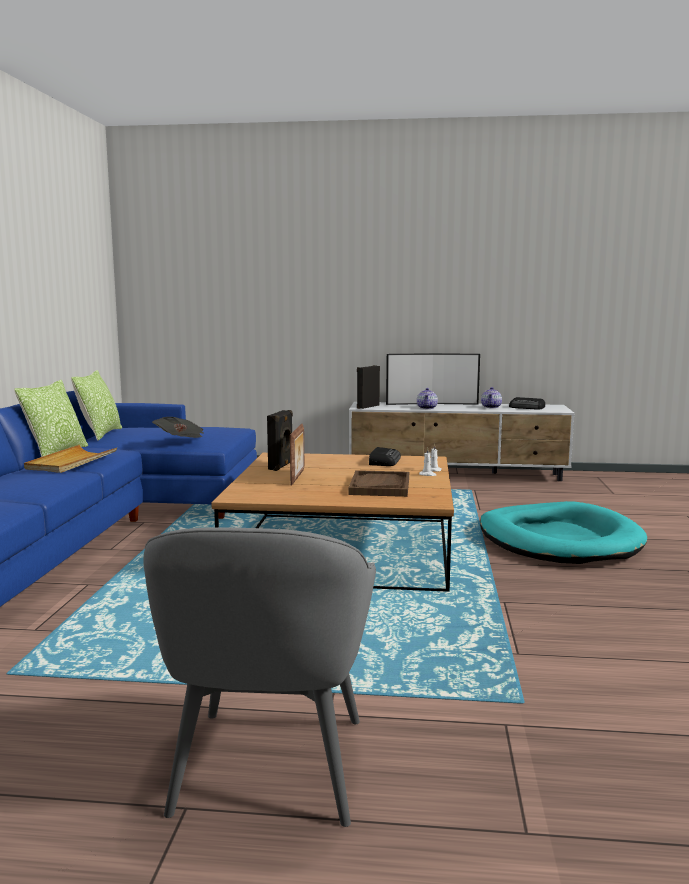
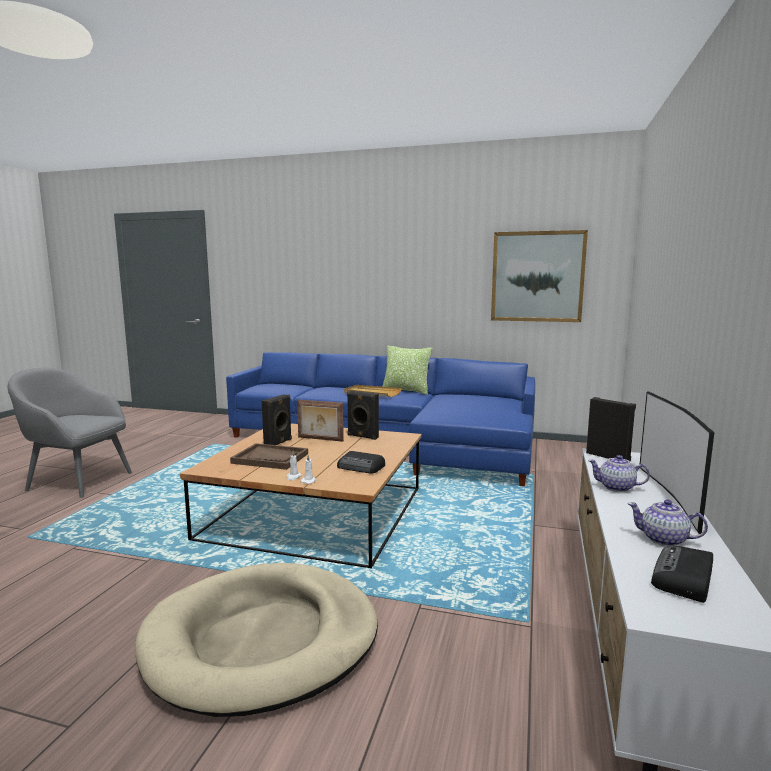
camera: 100 degrees right, 0 degrees up
(71, 277) = (537, 276): none -> picture
(100, 434) = (471, 395): pillow -> none
(181, 442) = (431, 408): newspaper -> none
(321, 489) = (278, 443): none -> black speaker
(558, 540) = (262, 640): turquoise dog bed -> beige dog bed

